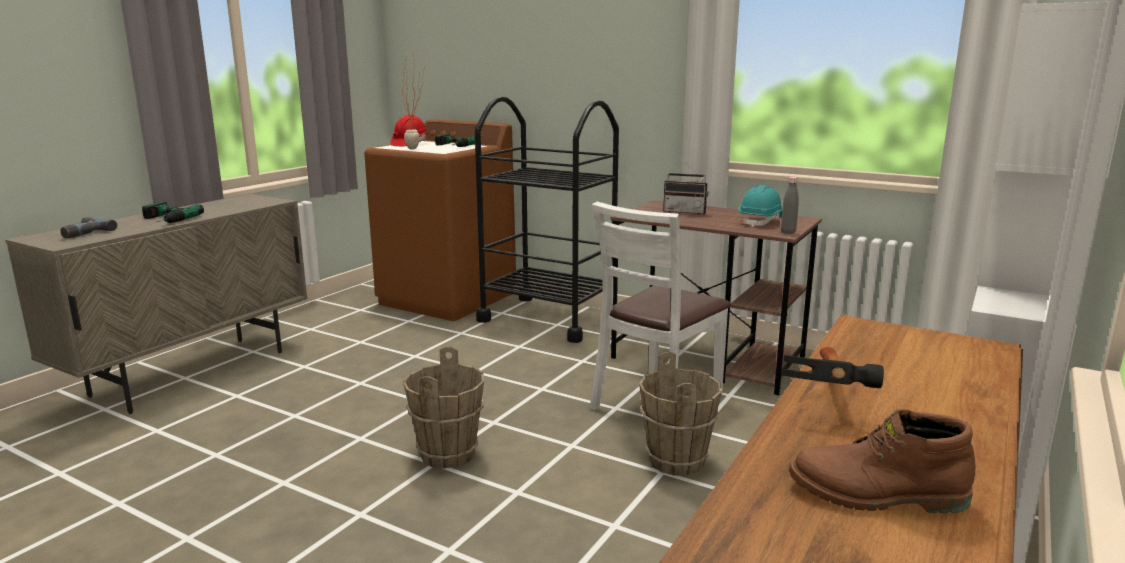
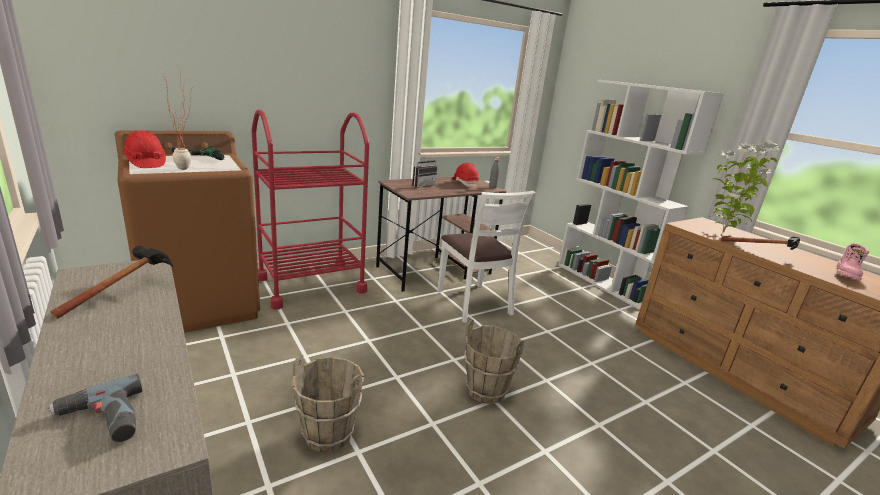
camera: 65 degrees left, 5 degrees up
(163, 220) = (131, 344): power drill -> none
(231, 206) = (128, 291): none -> hammer
(548, 318) = (311, 285): black cart -> red cart
(677, 461) = (539, 323): brown bucket -> brown bucket (328, 434)
(761, 221) = (465, 183): turquoise hard hat -> red hard hat
(876, 495) = (848, 274): brown boot -> pink boot
(911, 361) = (723, 233): none -> potted plant

